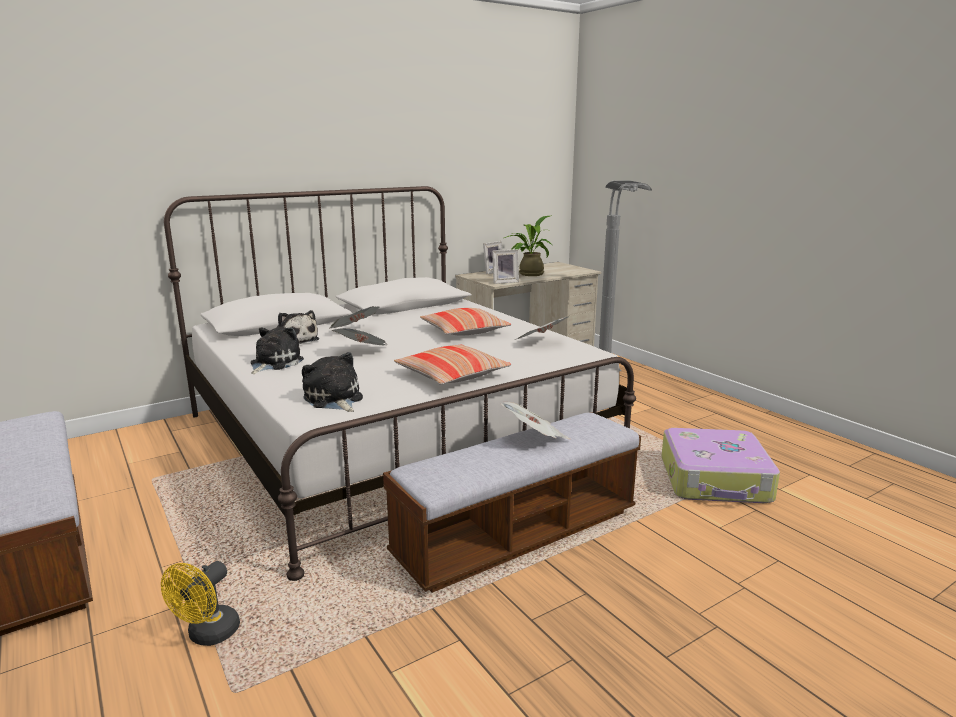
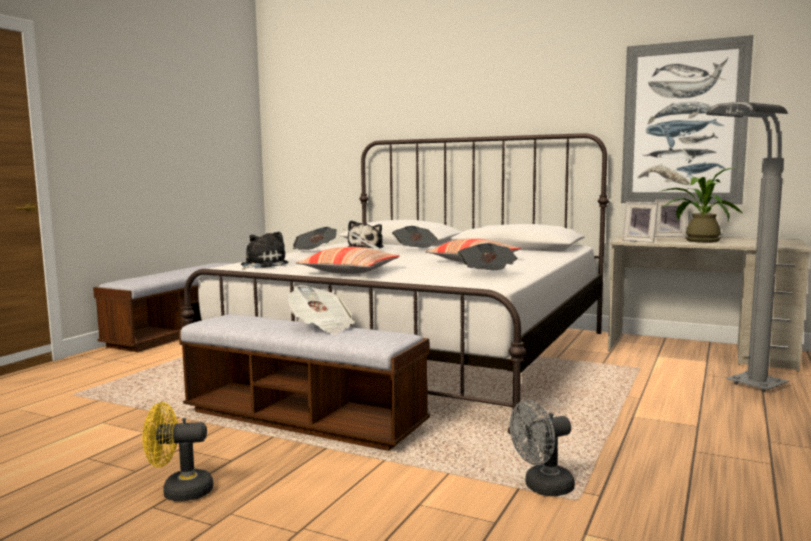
camera: 60 degrees right, 10 degrees down
(208, 635) = (122, 377): yellow fan -> yellow fan (179, 491)
(274, 363) = (314, 252): plush toy -> newspaper
(490, 177) = (683, 123): none -> picture
(715, 480) = (542, 488): suitcase -> grey fan

